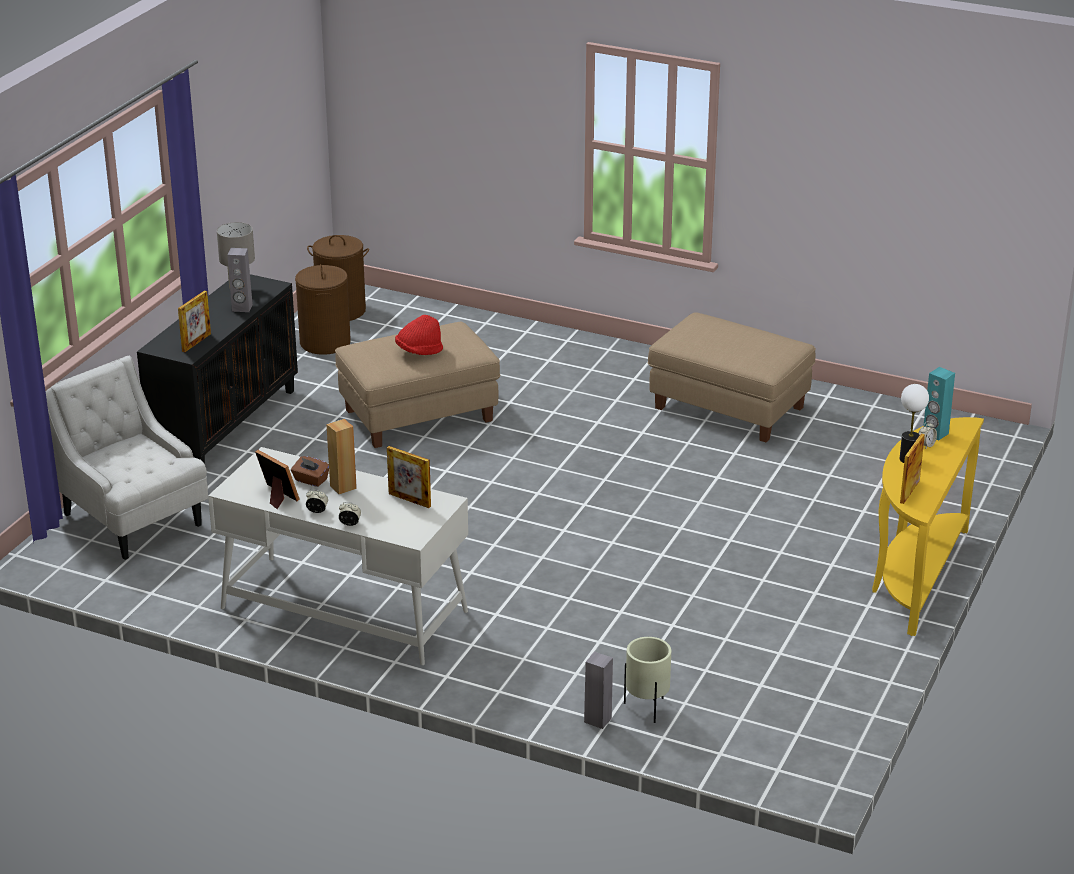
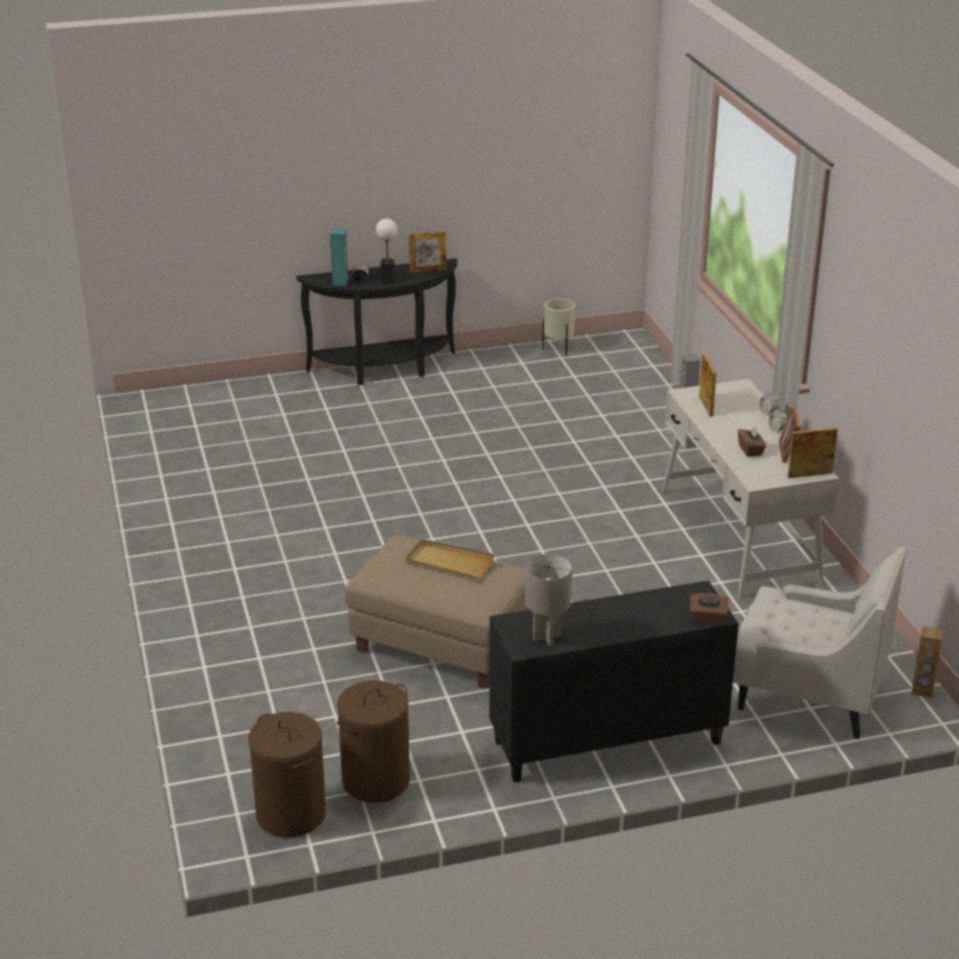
camera: 130 degrees left, 0 degrees up
(133, 520) = (806, 694): white armchair -> white armchair turned 75 degrees counterclockwise
(159, 344) = (708, 618): none -> brown tissue box
(196, 342) = (673, 600): picture frame -> picture frame (810, 474)
(242, 308) = (578, 613): grey speaker -> none
(343, 487) = (735, 435): brown speaker -> brown speaker (922, 691)
(419, 351) = (449, 563): red hat -> beige tray
(647, 708) = (652, 397): beige planter -> beige planter (558, 350)
(730, 407) = (233, 507): beige ottoman -> none
(915, 576) = (385, 370): yellow console table -> black console table

